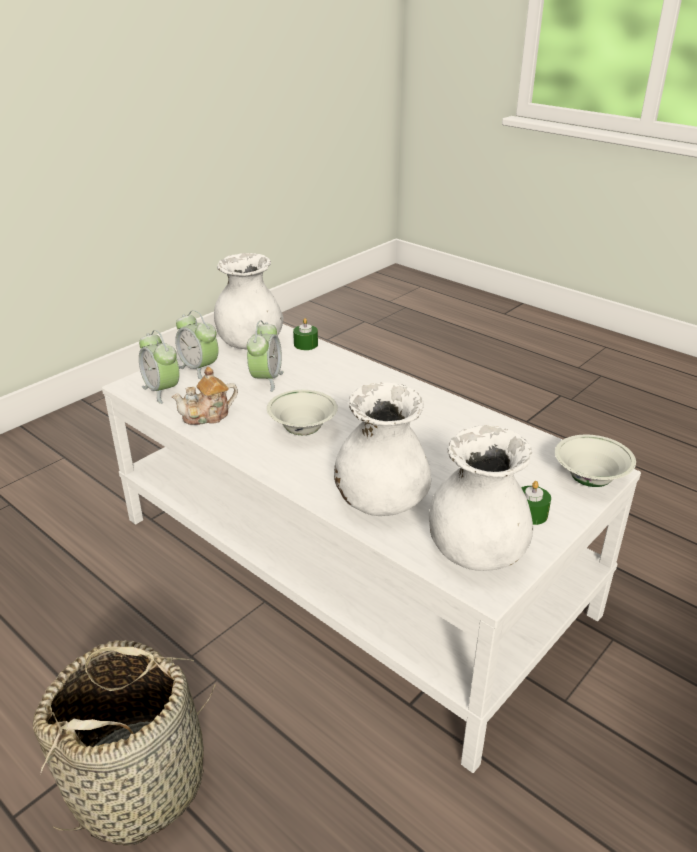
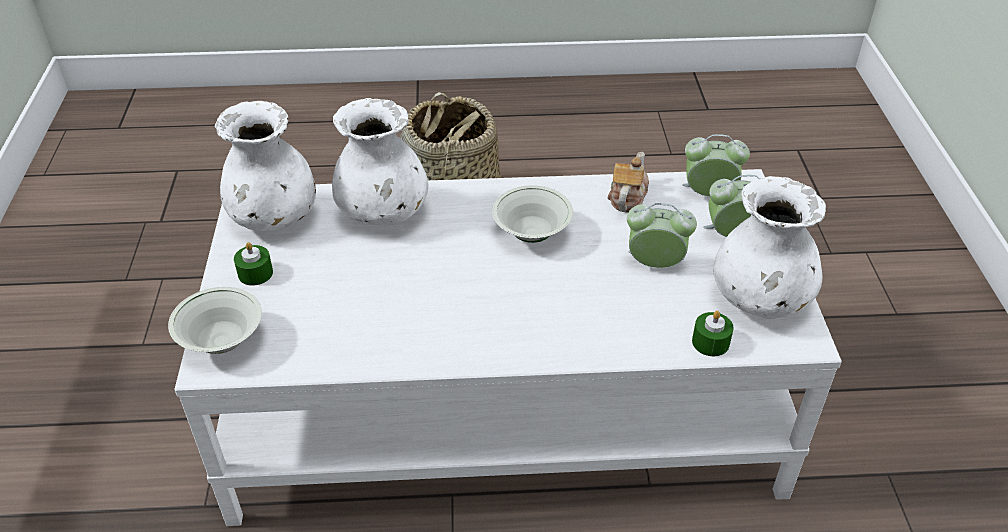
camera: 135 degrees right, 10 degrees up
(266, 380) = (655, 264): alarm clock -> alarm clock turned 135 degrees clockwise

